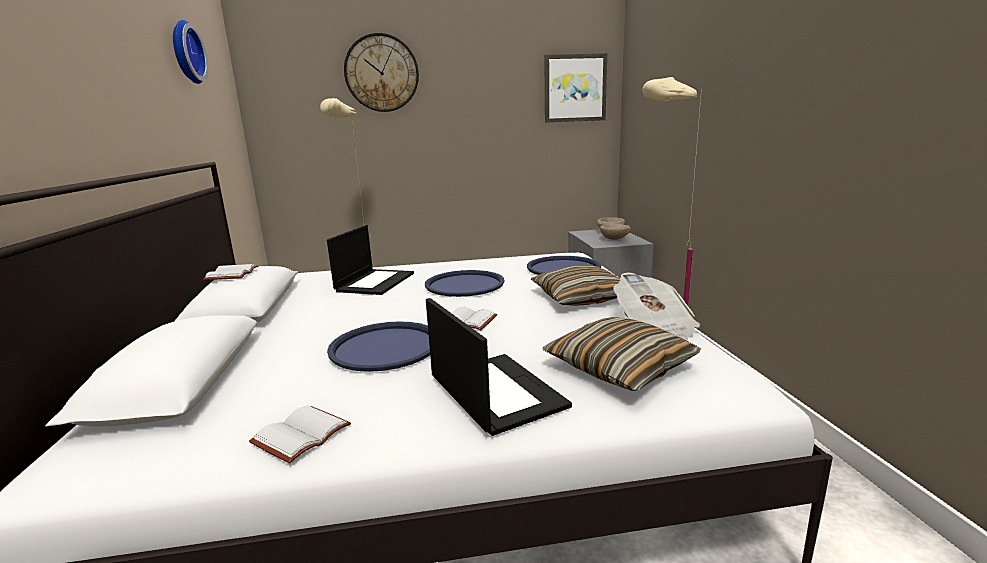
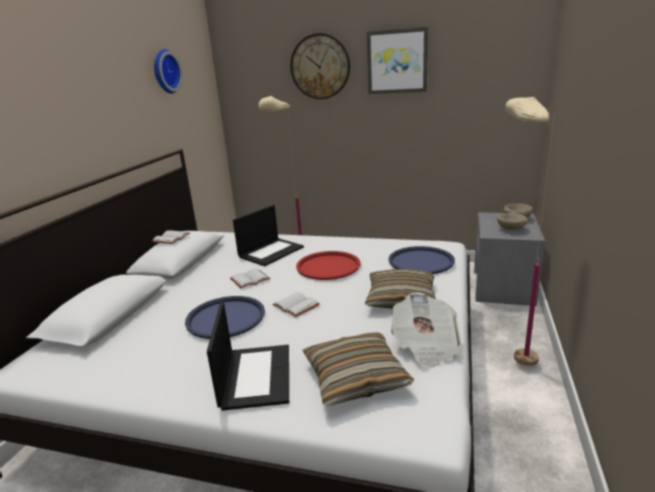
camera: 25 degrees right, 5 degrees up
(301, 433) = (132, 375): white book -> white book (250, 279)
(464, 284) = (328, 266): blue tray -> red tray
(575, 88) = (498, 75): picture -> picture (397, 61)

